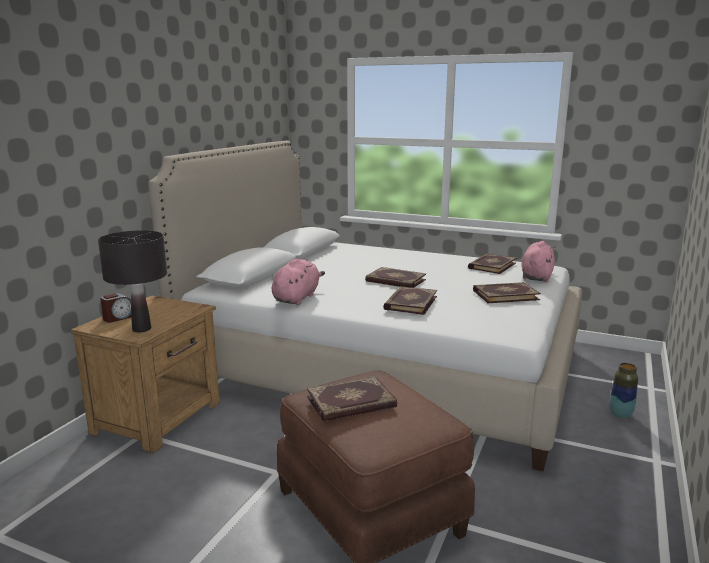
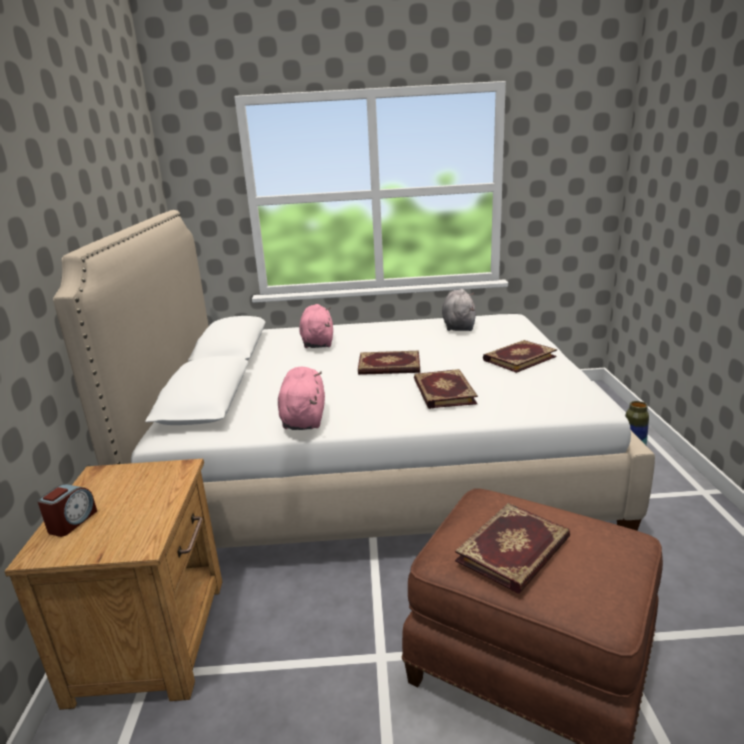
camera: 25 degrees left, 5 degrees up
(142, 329) = (133, 531): black table lamp -> none
(491, 265) = (458, 326): book -> grey plush toy
(536, 276) = (515, 330): pink plush toy -> pink plush toy (317, 342)

